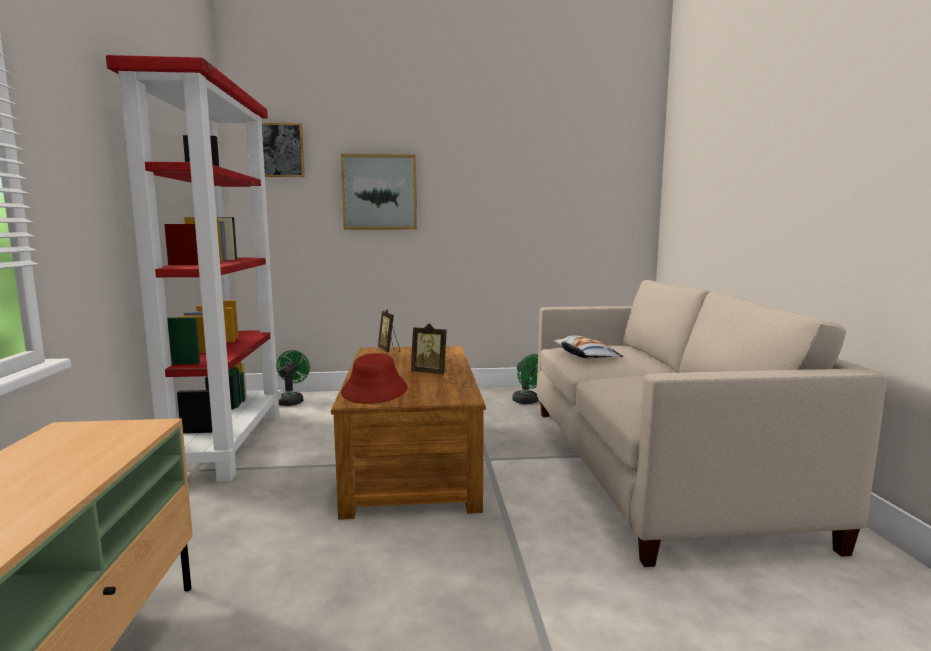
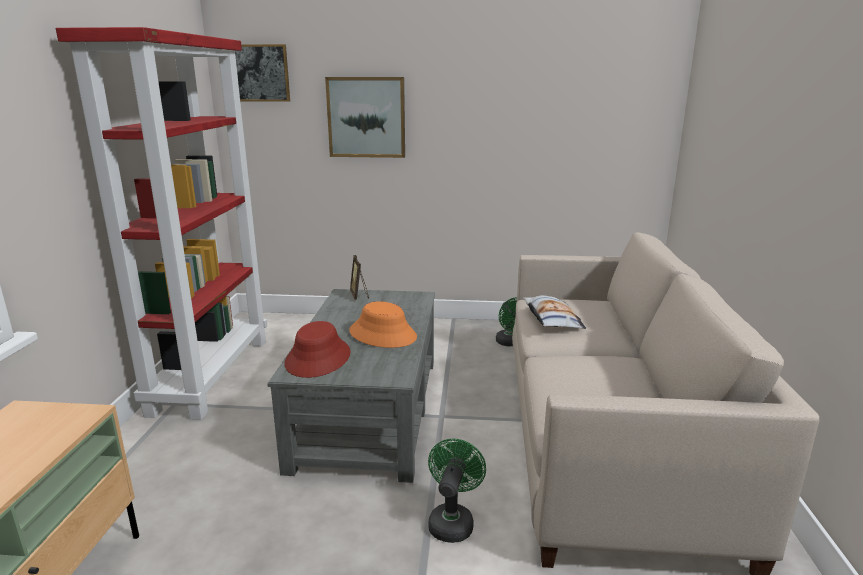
camera: 10 degrees right, 10 degrees up
(291, 401) = (281, 324): green fan -> green fan (452, 521)
(410, 461) = (367, 411): brown coffee table -> grey coffee table
(430, 373) = (383, 334): picture frame -> orange hat

